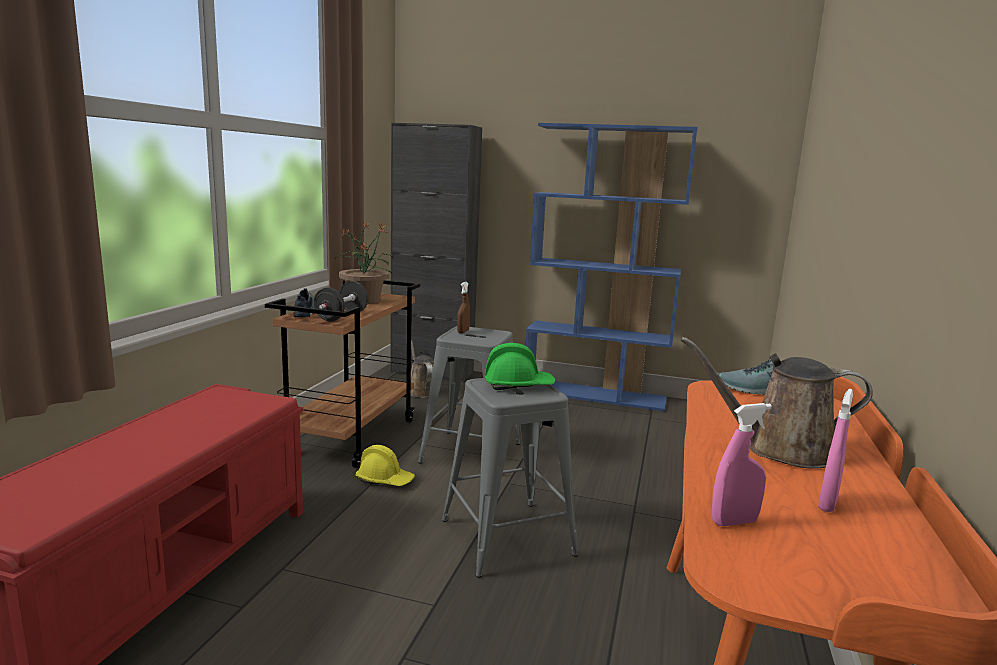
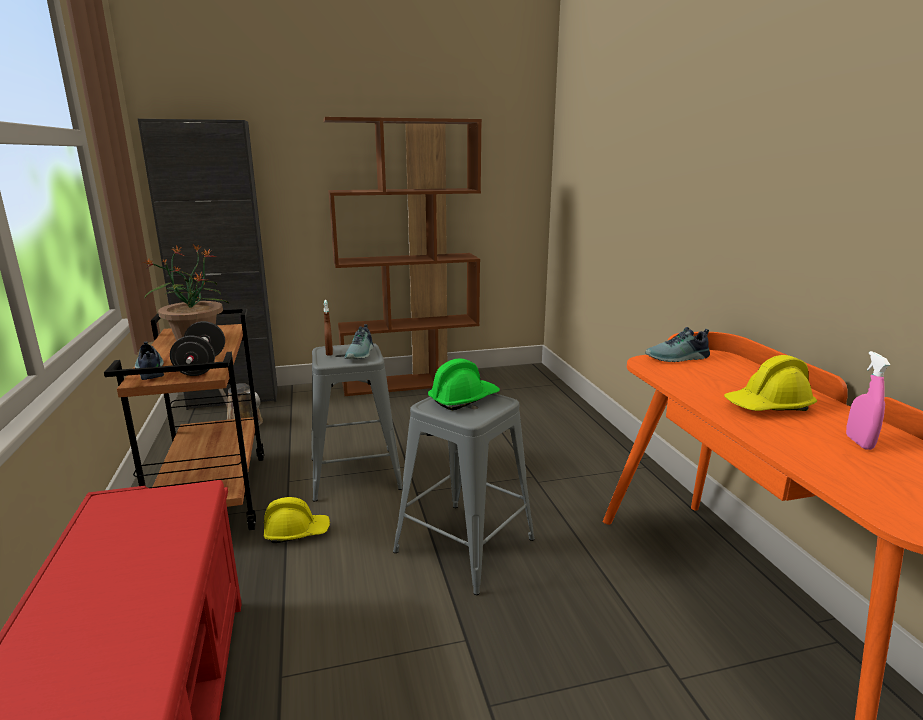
camera: 30 degrees left, 5 degrees up
(487, 337) = (361, 353): none -> shoe
(595, 395) = (411, 382): blue bookcase -> brown bookcase
(734, 522) = (847, 480): pink spray bottle -> none
(779, 449) = (768, 406): brown watering can -> yellow hard hat

